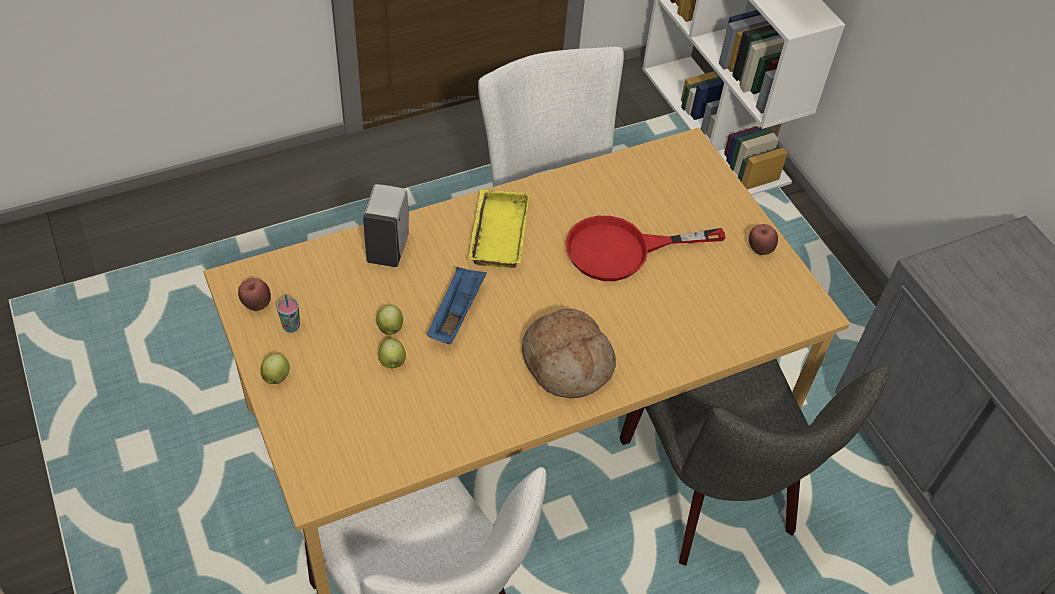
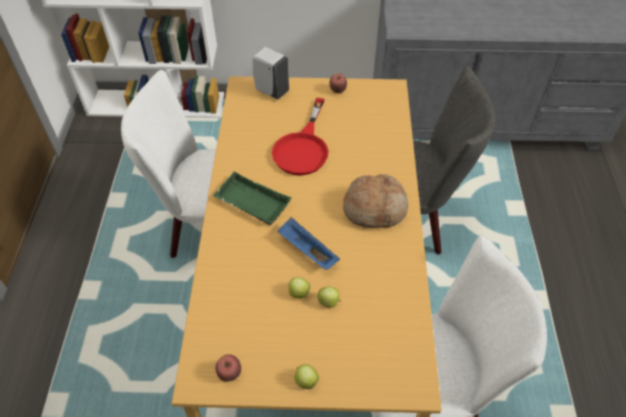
camera: 60 degrees left, 0 degrees up
(291, 327) = (264, 356): cup -> none
(388, 248) = (227, 269): white soap dispenser -> white soap dispenser (271, 91)
(496, 232) = (250, 203): yellow tray -> green tray

